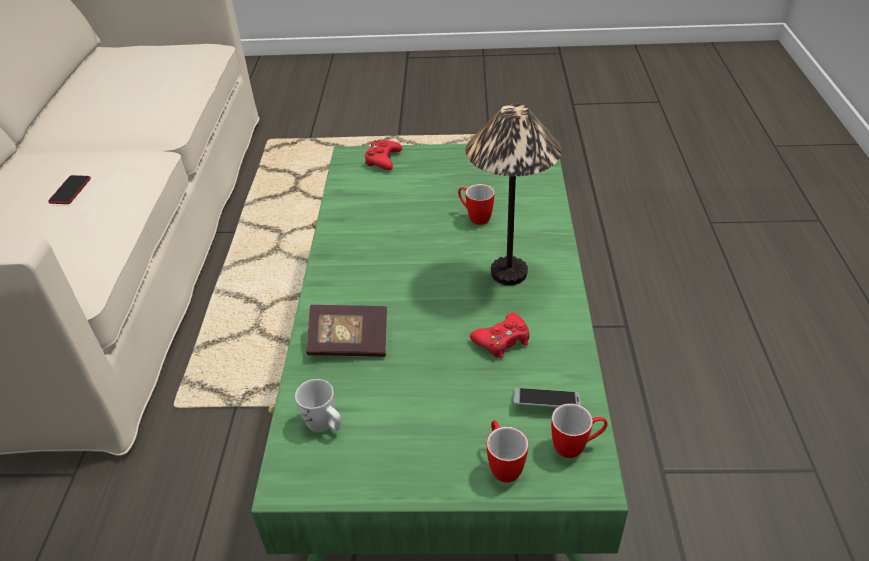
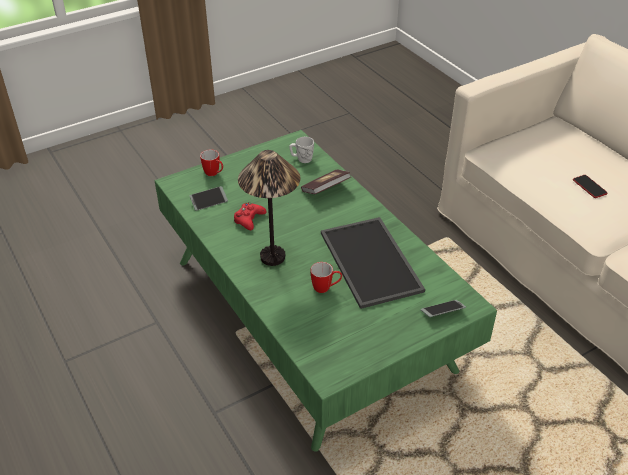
camera: 145 degrees right, 0 degrees up
(383, 160) = (442, 311): red game controller -> phone
(396, 224) = (372, 262): none -> tray
(576, 447) = (186, 191): mug -> none

